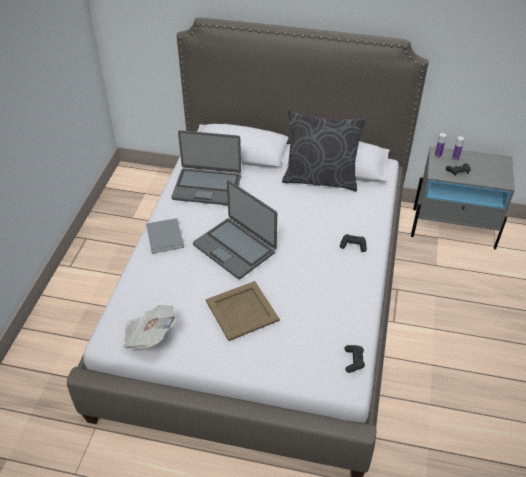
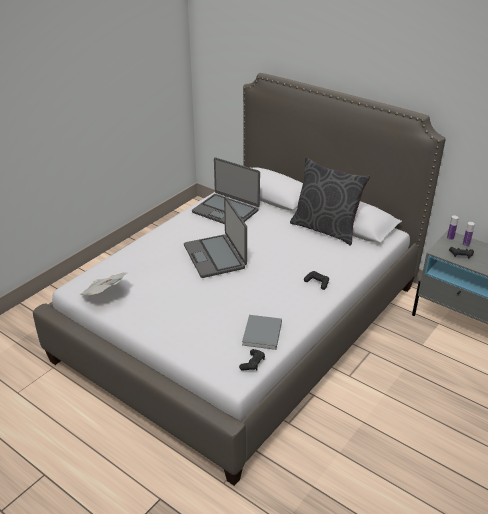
camera: 25 degrees right, 10 degrees down
(165, 238) = (167, 235): grey book -> grey book (262, 334)
(242, 311) = (187, 300): beige tray -> none

